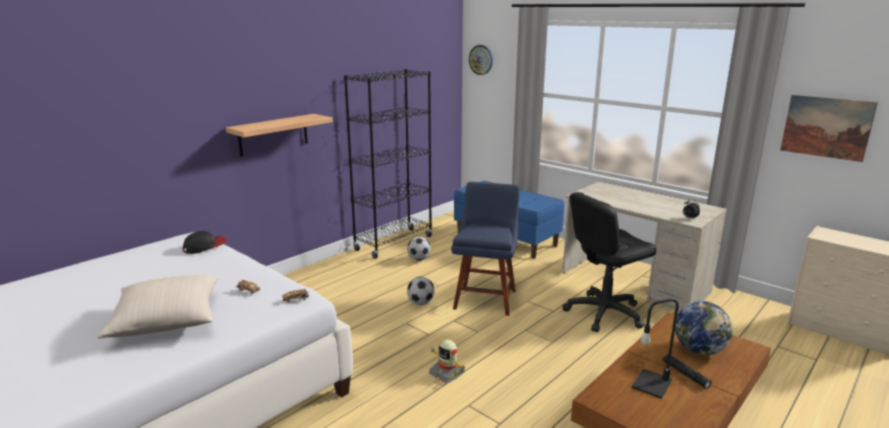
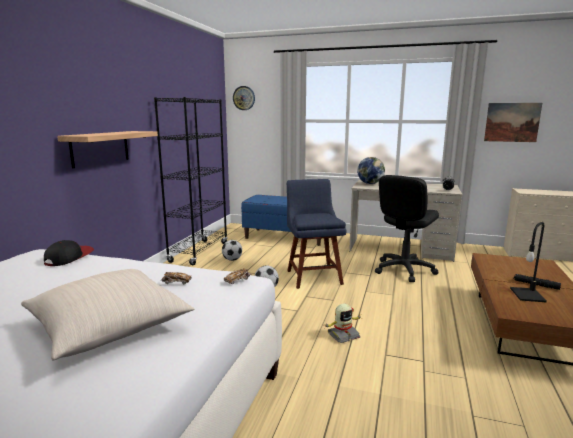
camera: 25 degrees left, 5 degrees down
(447, 373) = (343, 335): toy robot -> toy robot turned 45 degrees counterclockwise
(699, 350) = (521, 269): globe -> globe (370, 183)

